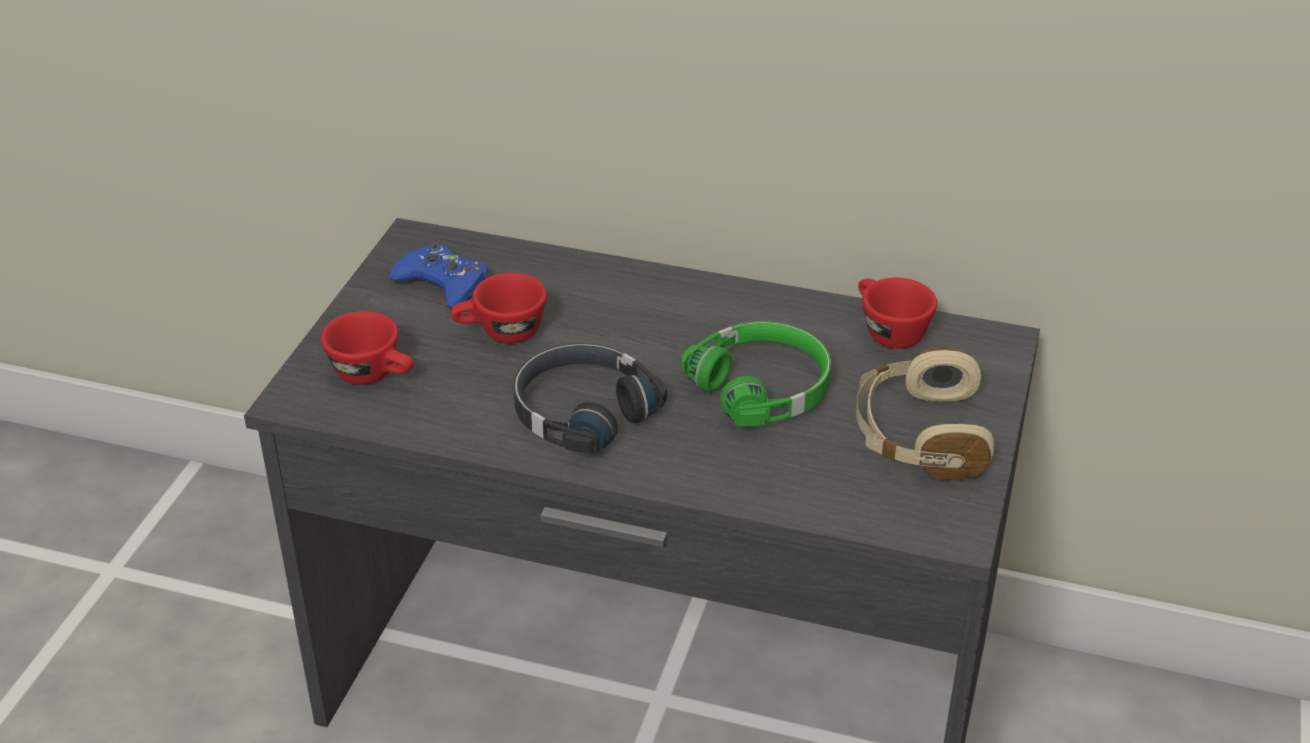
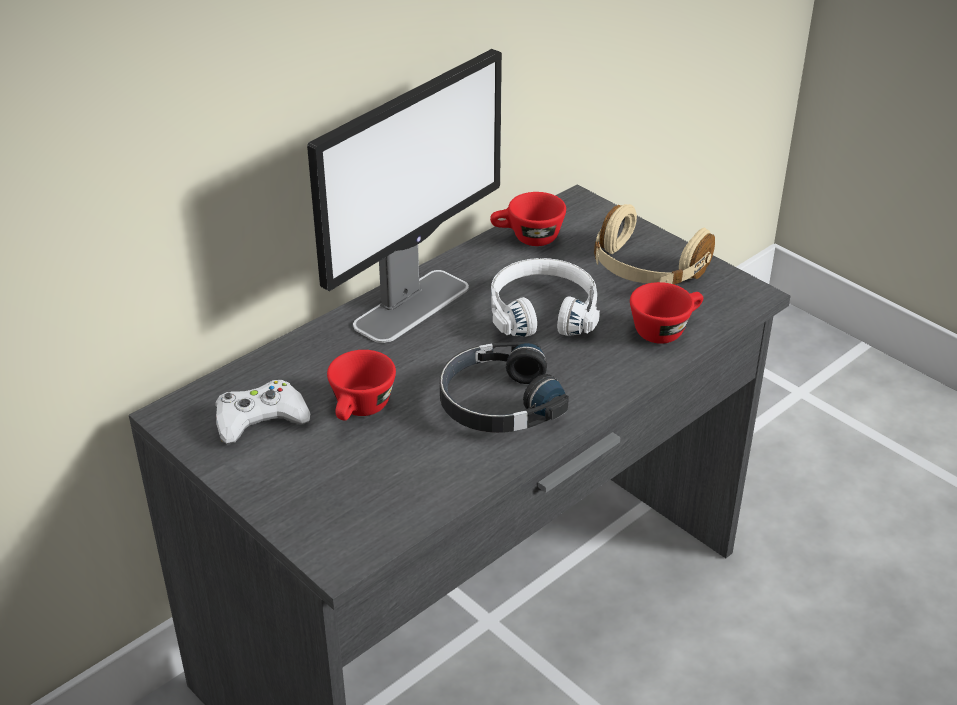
camera: 60 degrees left, 0 degrees up
(374, 374) = (349, 498): red cup -> red cup (665, 329)
(443, 284) = (260, 419): blue game controller -> white game controller
(690, 302) = (412, 305): none -> monitor
(762, 387) = (543, 311): green headphones -> white headphones

